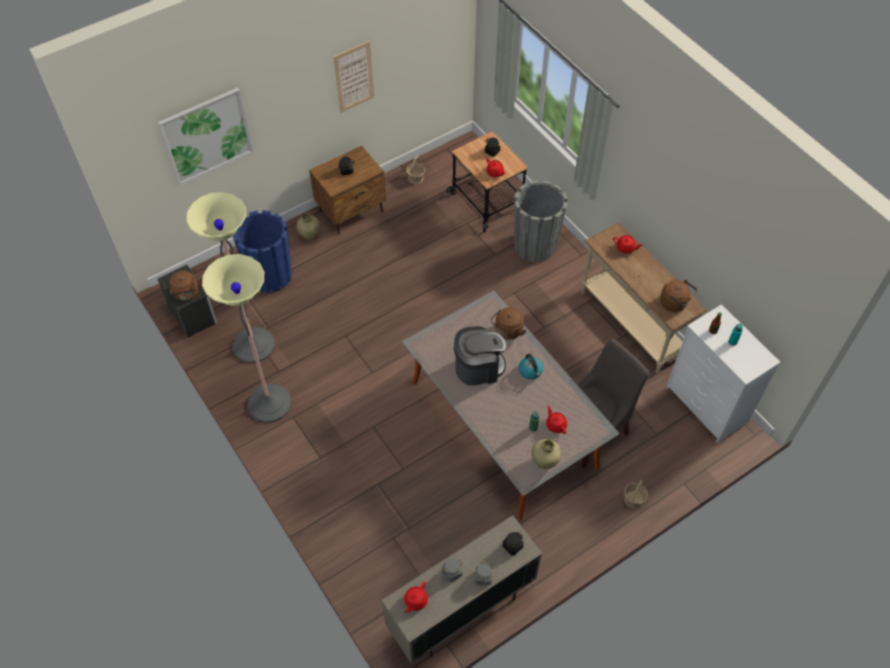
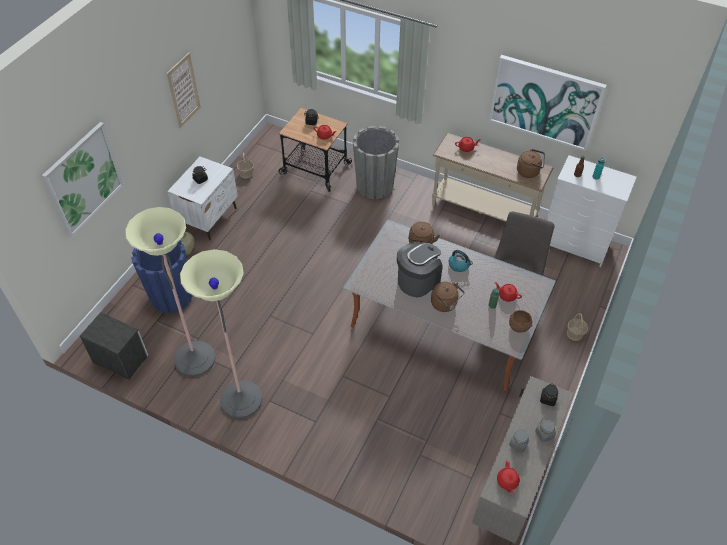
camera: 30 degrees left, 5 degrees down
(187, 294) = (118, 336): brown kettle -> brown kettle (445, 304)
(352, 211) = (209, 218): brown nightstand -> white nightstand
(544, 462) = (519, 326): beige vase -> brown bowl
(709, 235) = (545, 102): none -> picture

